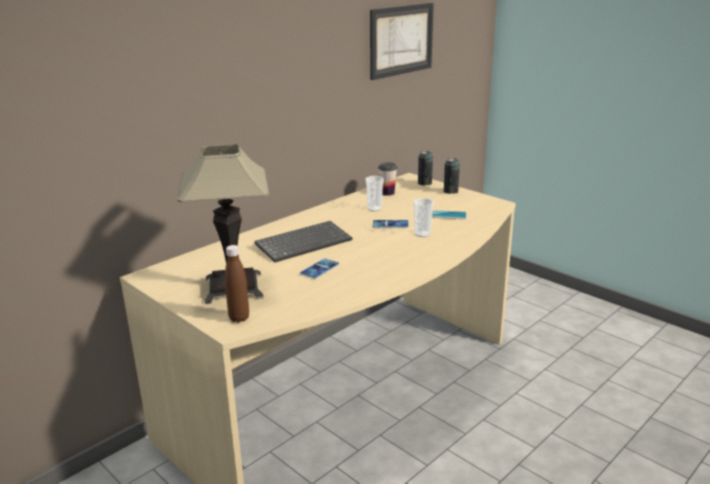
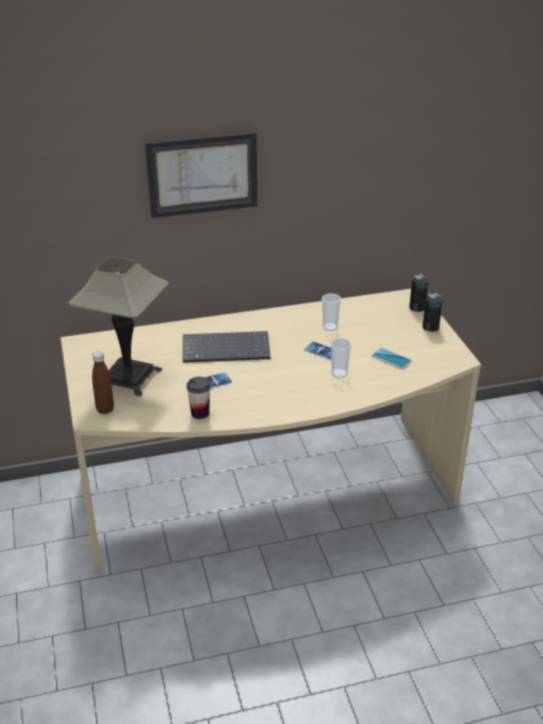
camera: 30 degrees right, 10 degrees up
(387, 193) = (365, 310): cup -> cup (200, 413)
(401, 40) = (422, 146): picture -> picture (202, 174)

